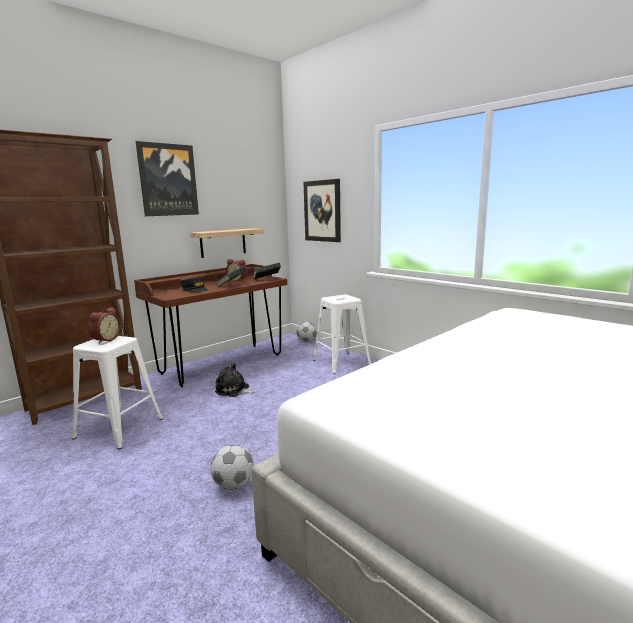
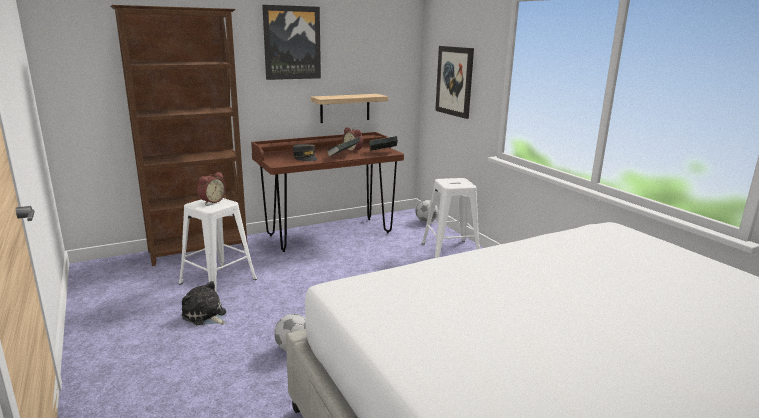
camera: 15 degrees right, 5 degrees up
(234, 390) = (329, 263): plush toy -> plush toy (205, 316)

